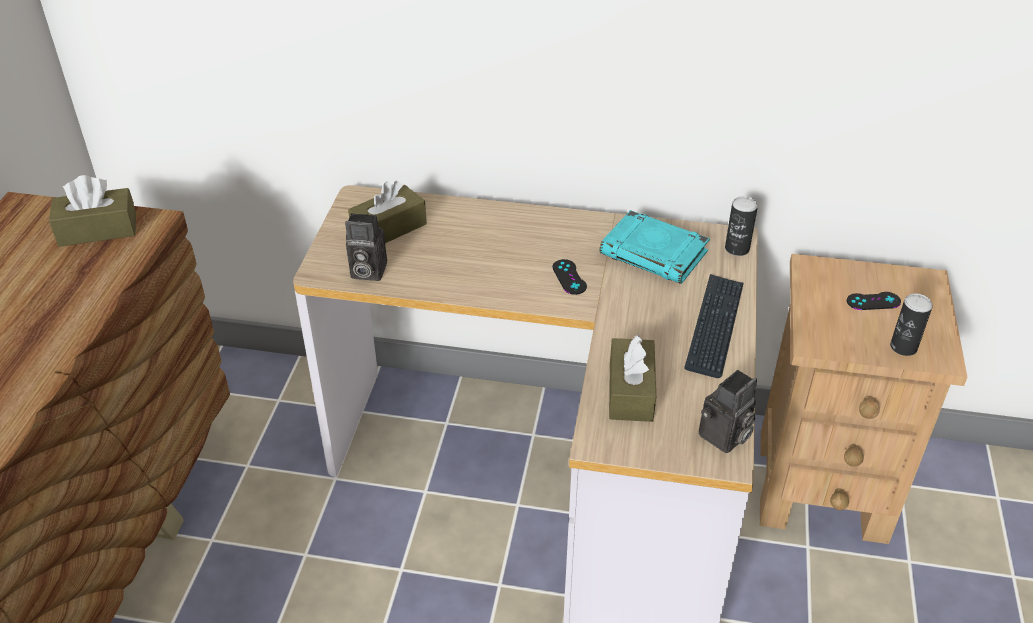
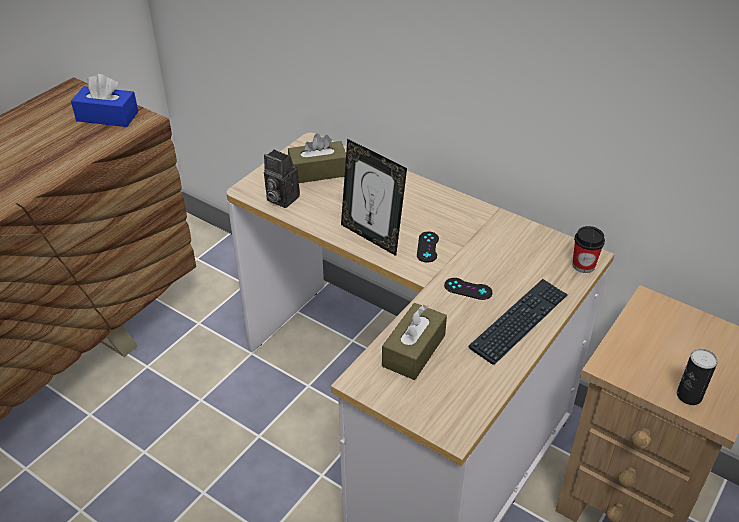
camera: 25 degrees right, 0 degrees up
(98, 230) = (107, 116): brown tissue box -> blue tissue box
(501, 284) = (371, 237): none -> picture frame
(655, 253) = (510, 249): turquoise book -> none
(724, 438) = (464, 413): camera -> none
(737, 248) = (583, 265): can -> cup
(873, 301) = (688, 347): black game controller -> black game controller (468, 289)

